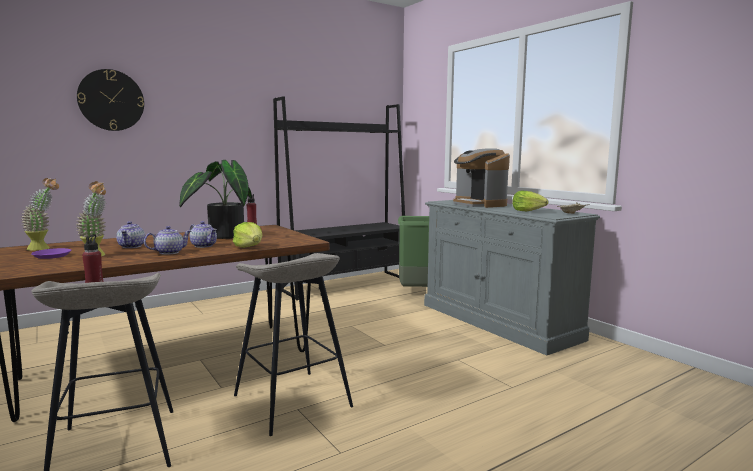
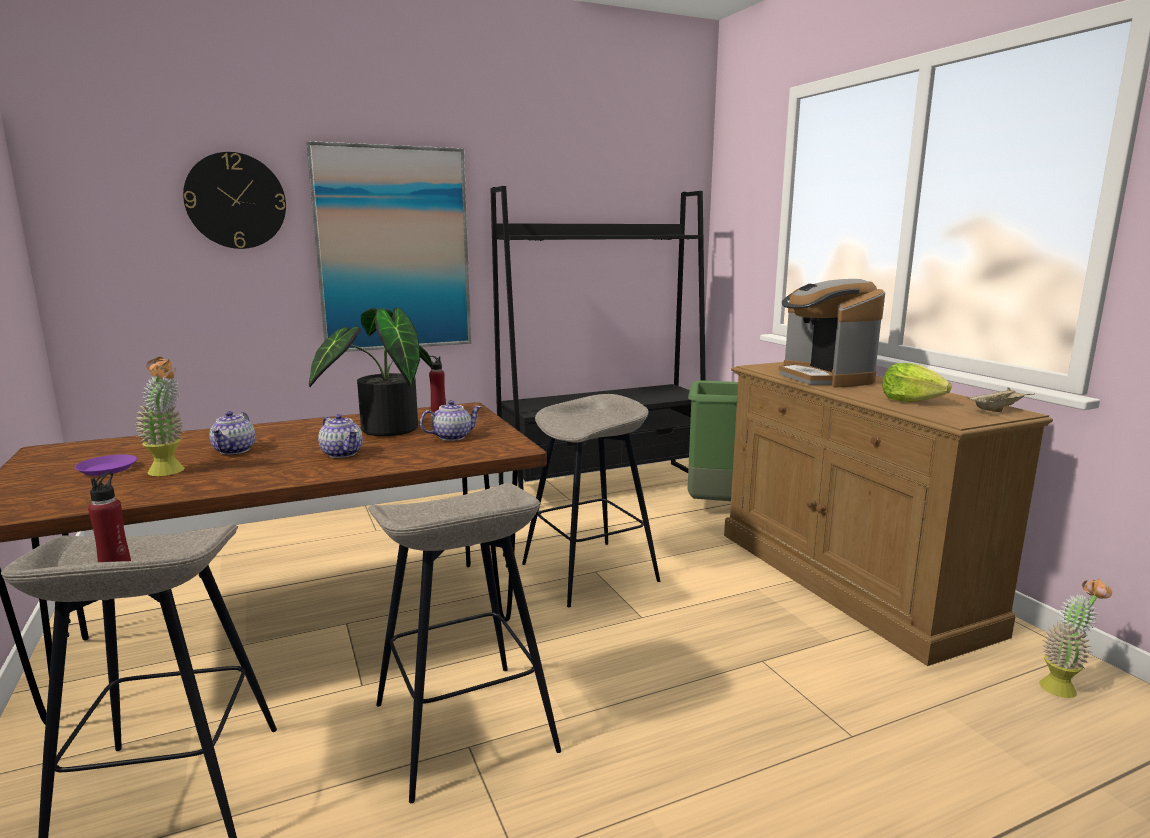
camera: 10 degrees right, 5 degrees up
(44, 248) = (110, 449): potted plant -> potted plant (1063, 686)
(169, 252) = (281, 469): teapot -> teapot (452, 437)
(212, 134) = (394, 249): none -> picture
(249, 247) = (411, 460): lettuce -> none
(348, 326) = (590, 572): none -> grey stool
(498, 321) = (847, 580): grey cabinet -> brown cabinet

